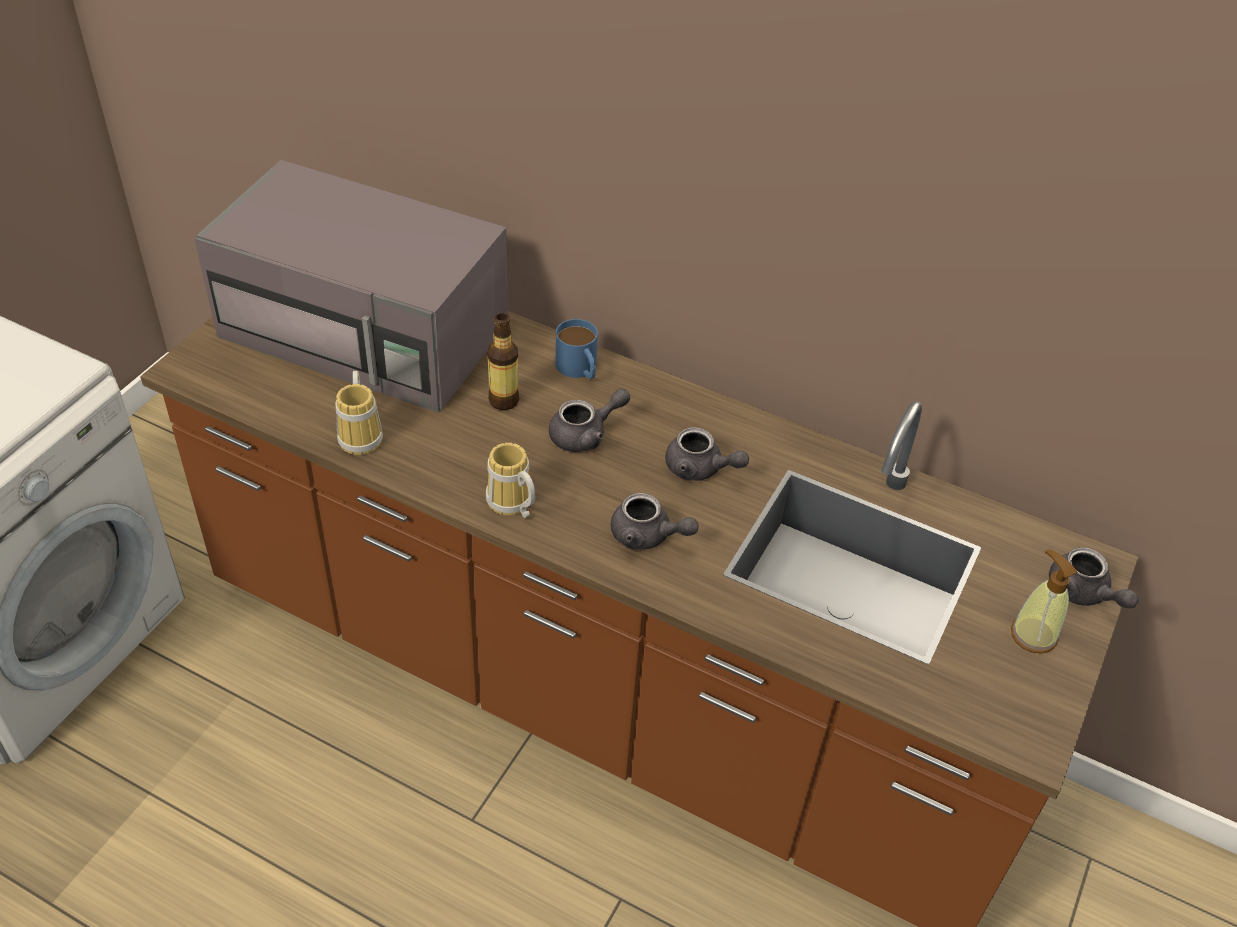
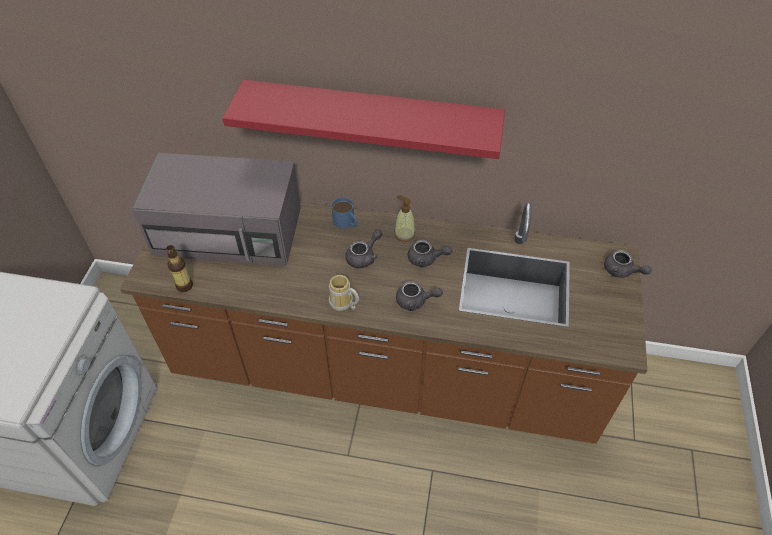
camera: 15 degrees left, 5 degrees up
(363, 435) = (253, 289): mug -> none
(503, 400) = (316, 250): bottle -> bottle (184, 286)
(655, 172) = (371, 118): none -> red shelf
(1033, 635) = (608, 298): soap dispenser -> soap dispenser (404, 234)

